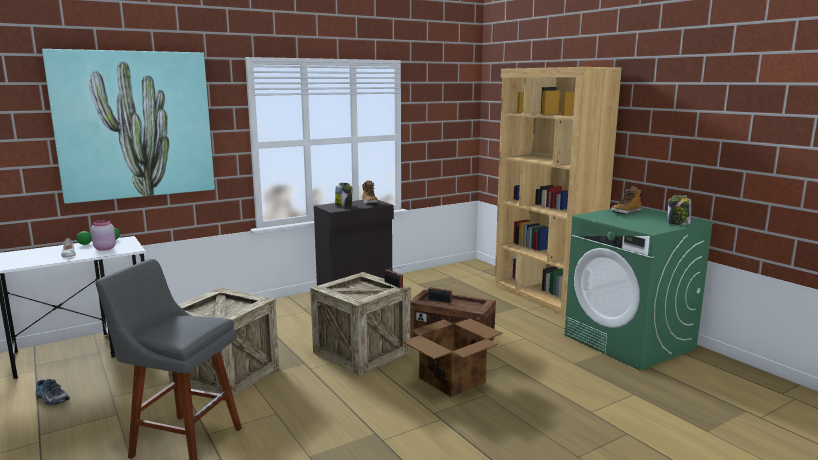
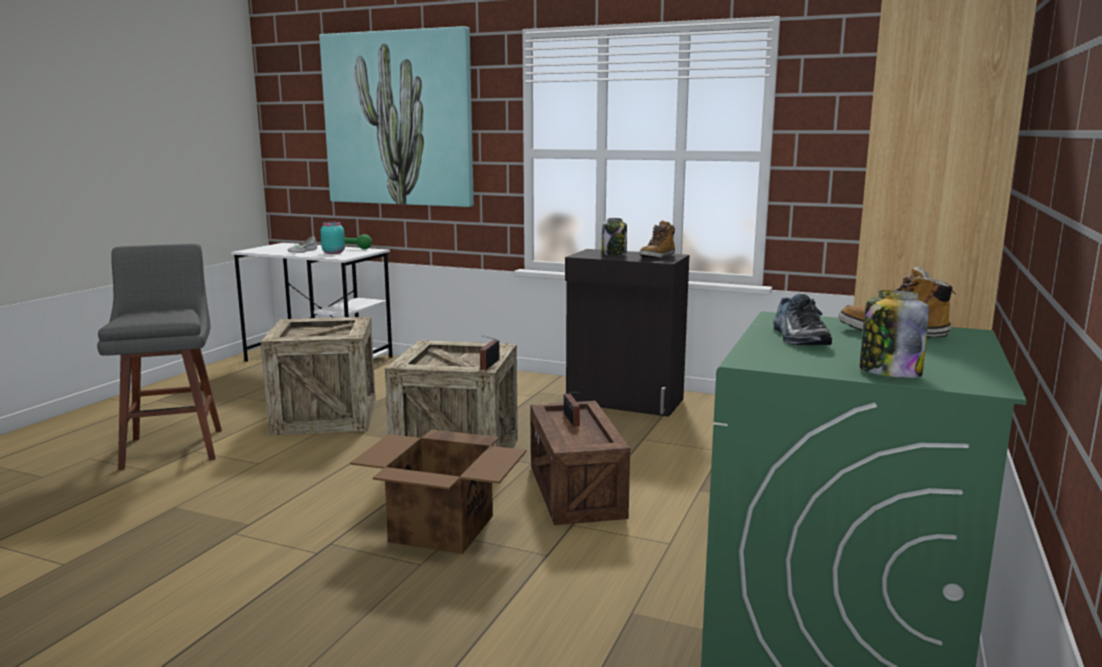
camera: 55 degrees right, 0 degrees up
(51, 399) = (219, 382): shoe -> shoe (797, 337)
(104, 248) = (333, 253): pink jar -> turquoise jar

